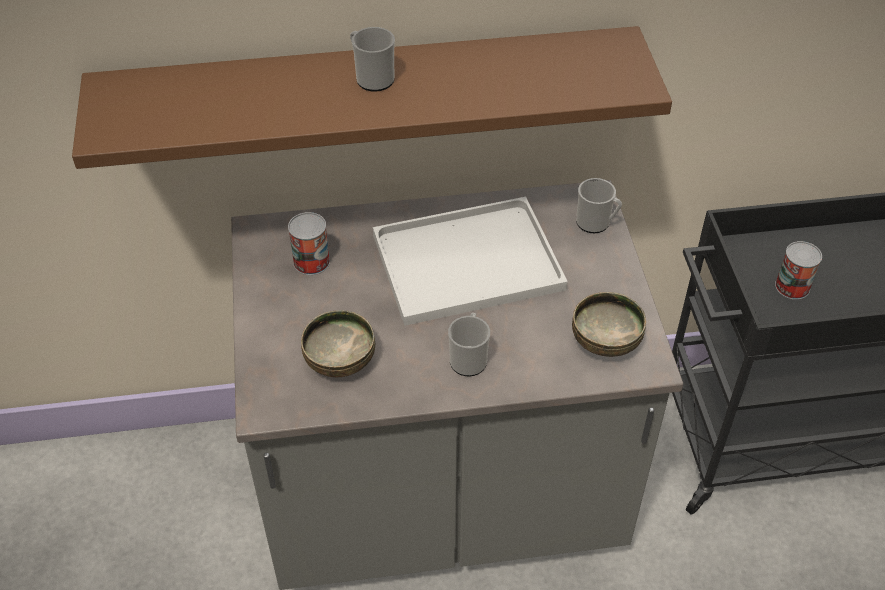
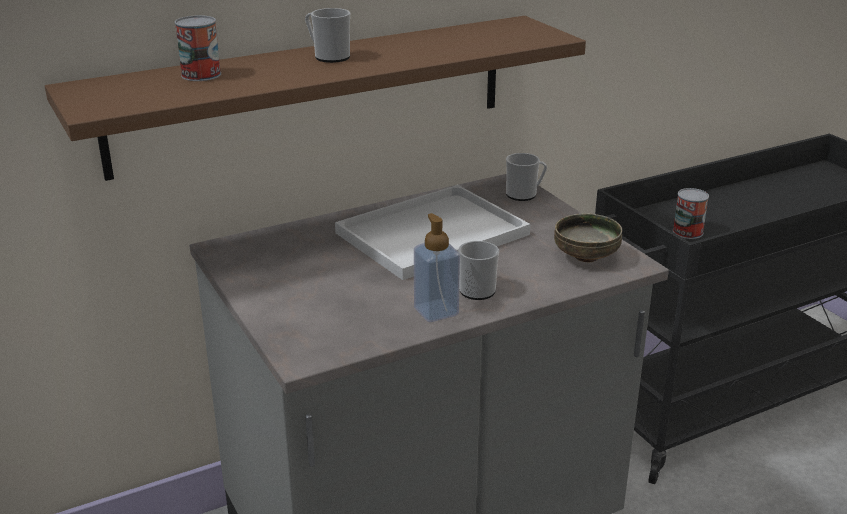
camera: 20 degrees left, 20 degrees down
(311, 261) = (287, 257): can -> can (201, 75)
(341, 361) = (358, 312): bowl -> none
(413, 380) = (436, 311): none -> soap dispenser

